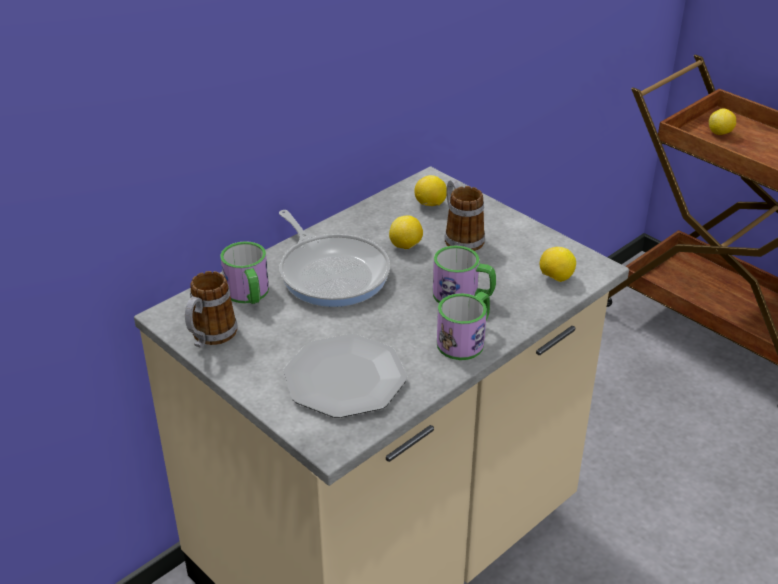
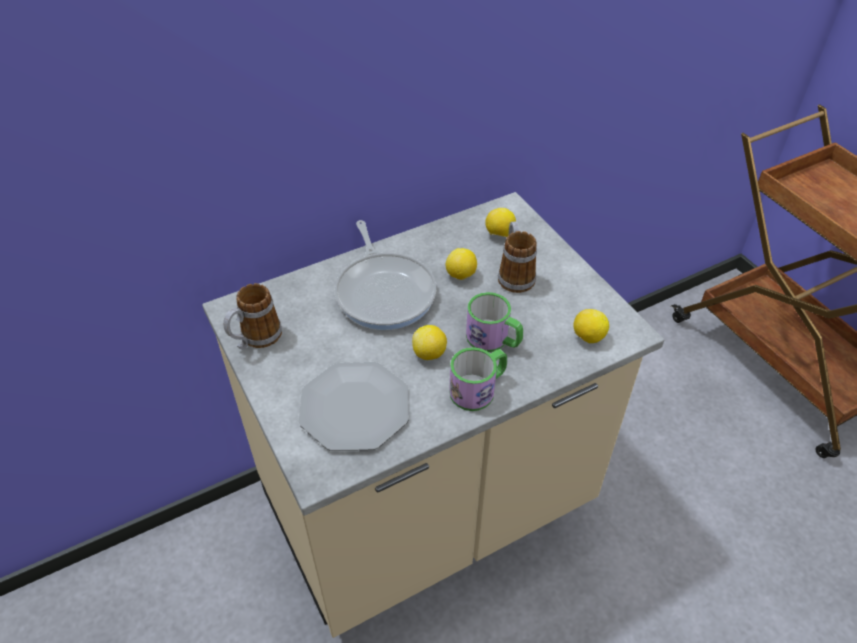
camera: 15 degrees right, 10 degrees up
(249, 294) = (305, 301): mug -> none
(720, 133) = (822, 189): lemon -> lemon (429, 354)

